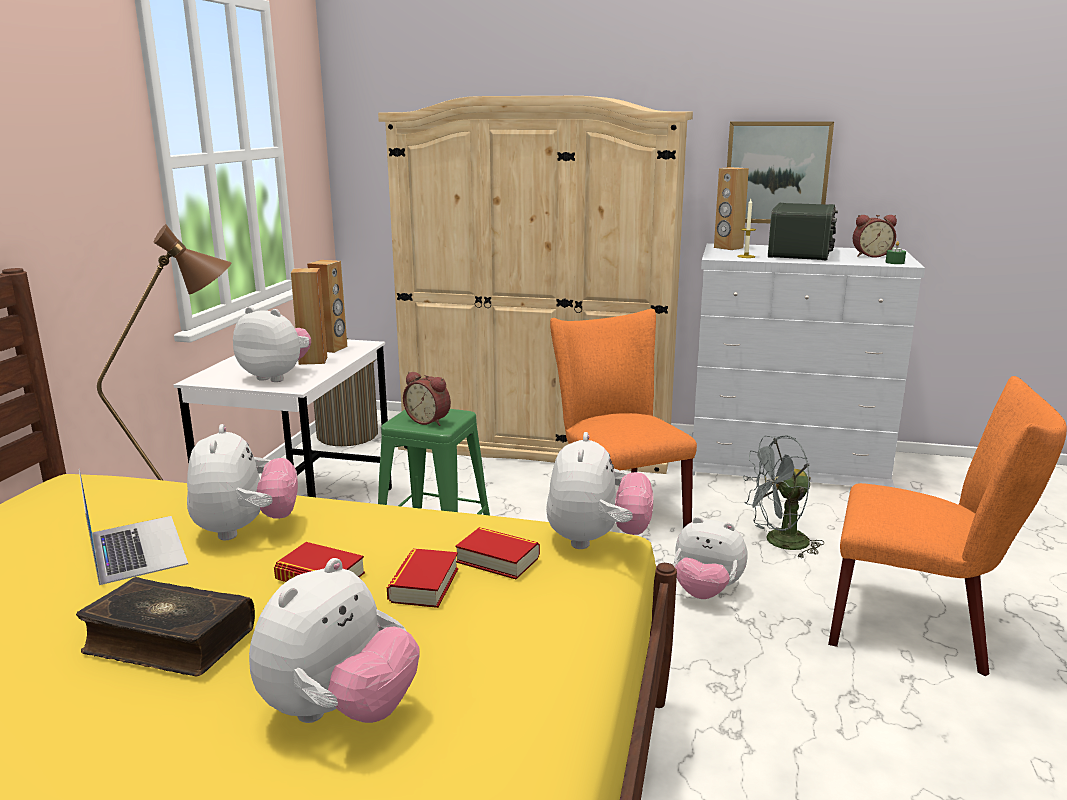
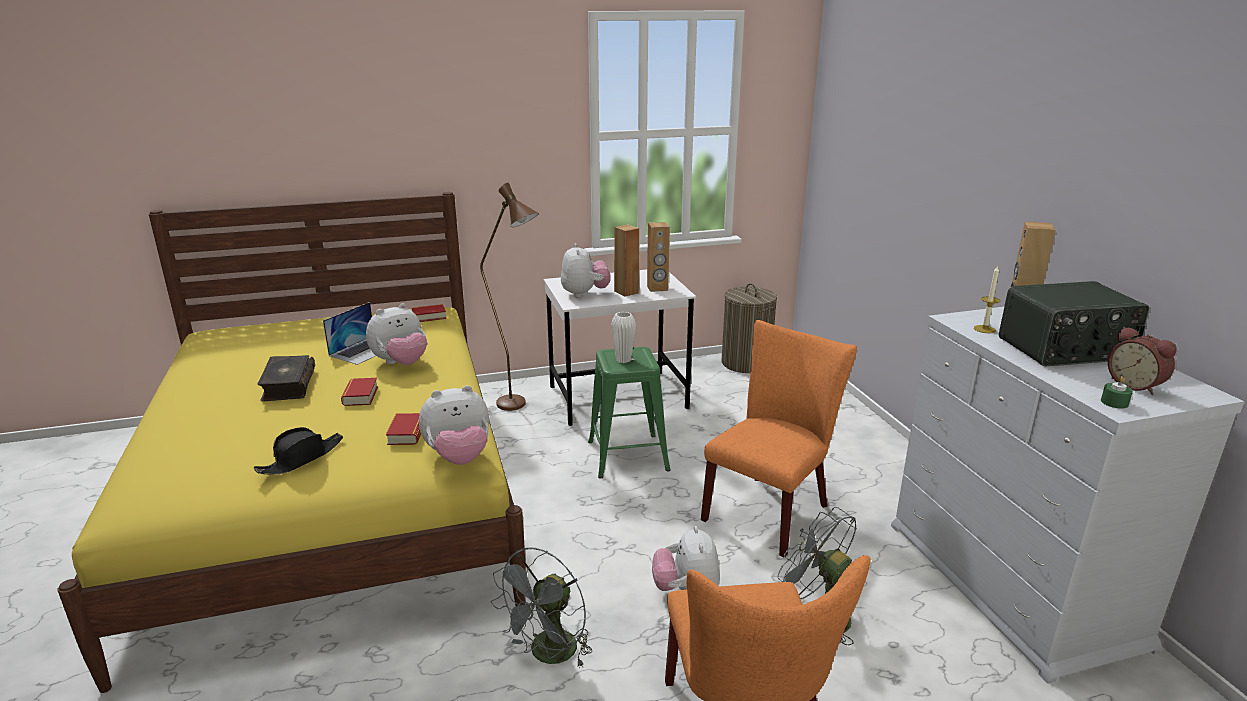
camera: 60 degrees right, 5 degrees up
(339, 712) = (246, 439): plush toy -> none
(424, 585) = (366, 422): book -> book (429, 316)
(429, 420) = (623, 360): alarm clock -> white vase
(484, 658) = (301, 458): none -> black hat
(539, 442) = (847, 435): beige wardrobe -> none
(758, 707) = (548, 655): none -> grey fan
(776, 172) = (1119, 243): picture -> none

